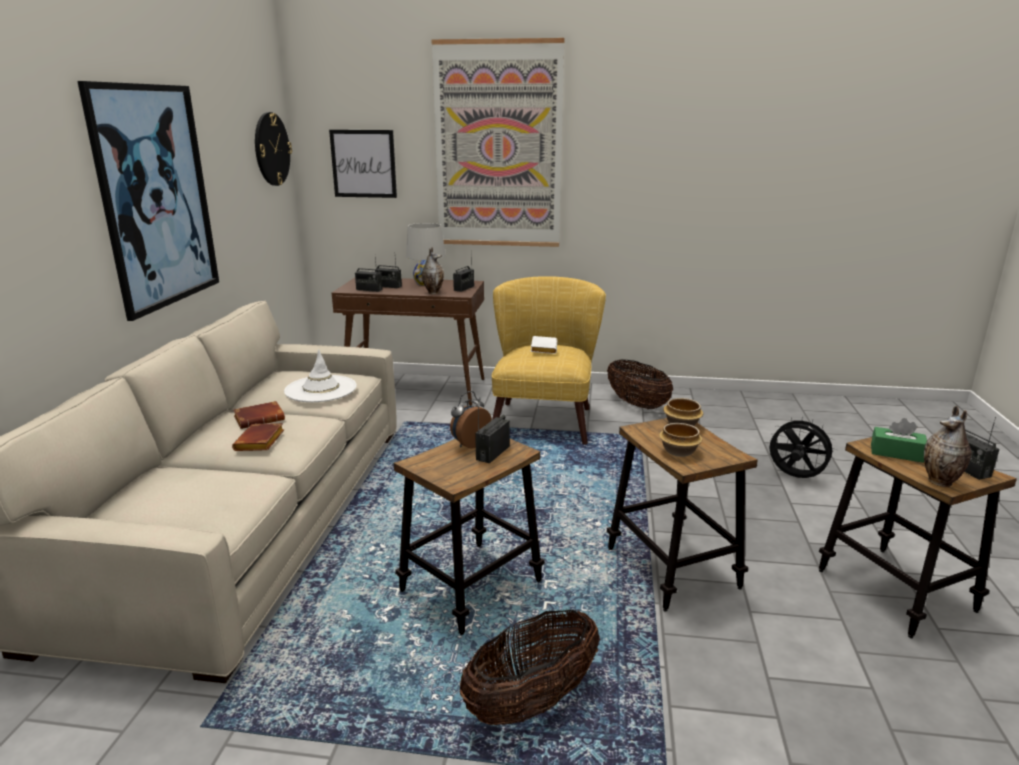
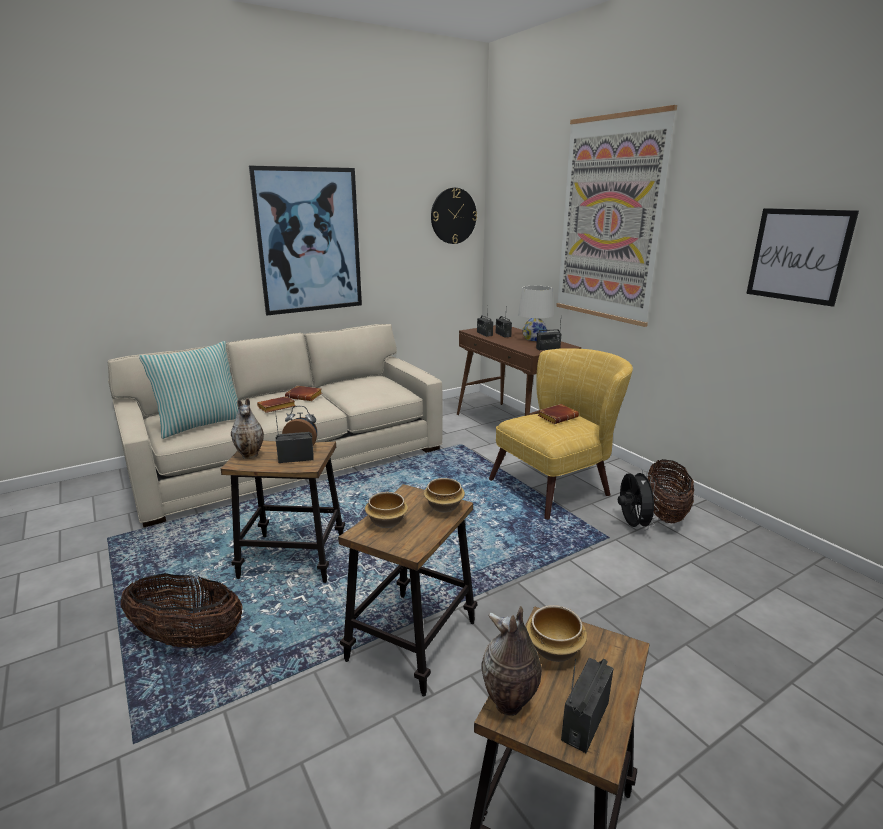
camera: 50 degrees right, 0 degrees up
(206, 498) = (201, 424): none -> pillow
(320, 389) = (366, 392): white hat -> none
(363, 164) = (519, 231): picture -> picture (798, 255)
(433, 292) = (518, 345): vase -> vase (251, 455)
(542, 348) = (557, 417): white book -> brown book
(795, 477) = (691, 664): black fan -> black fan (632, 525)
(896, 453) = (555, 650): green tissue box -> bowl

